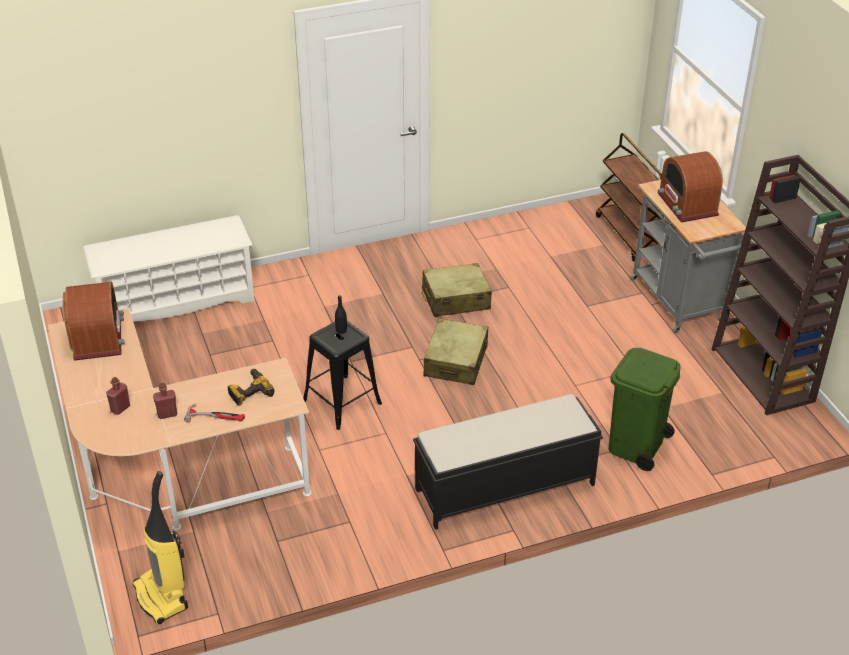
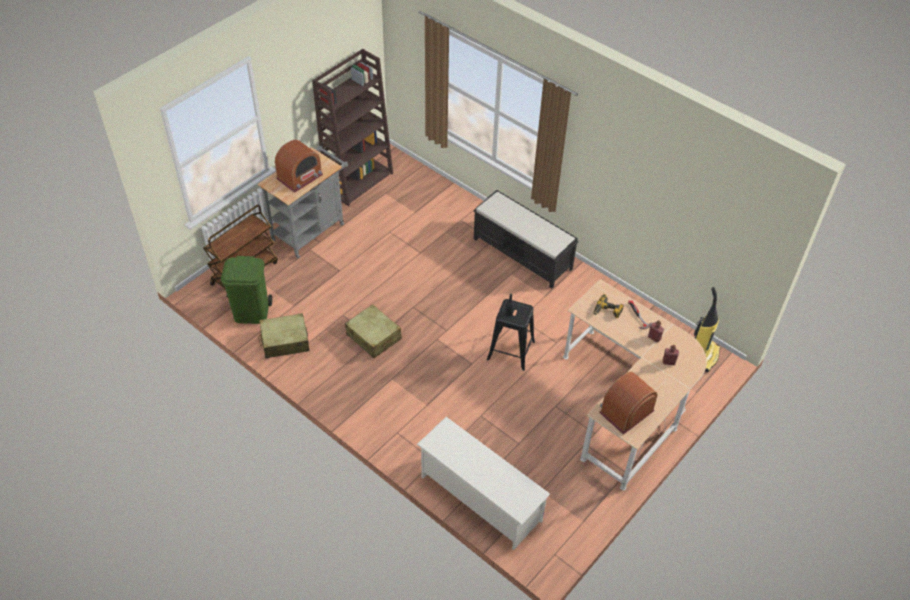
camera: 120 degrees left, 10 degrees up
(456, 361) = (436, 312): beige suitcase -> beige suitcase (284, 341)
(636, 446) = (453, 214): green trash can -> green trash can (252, 313)

